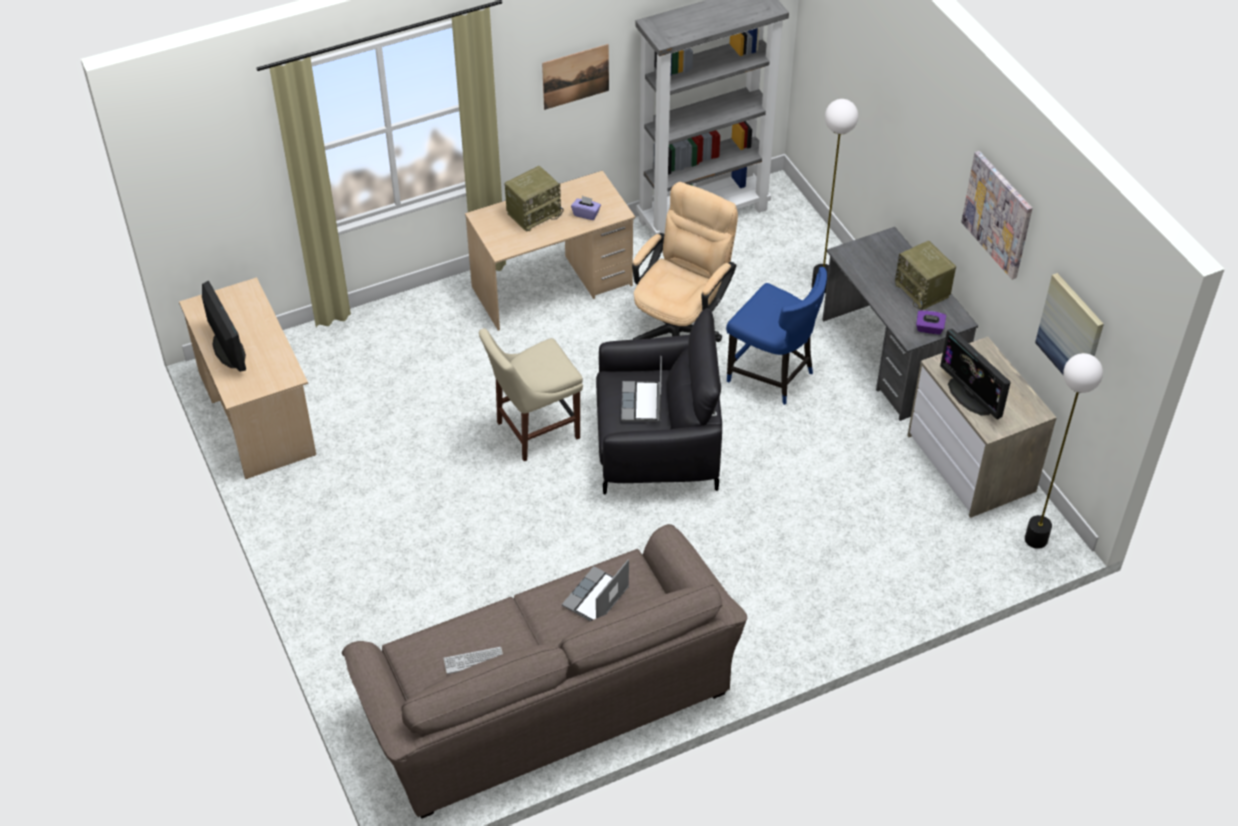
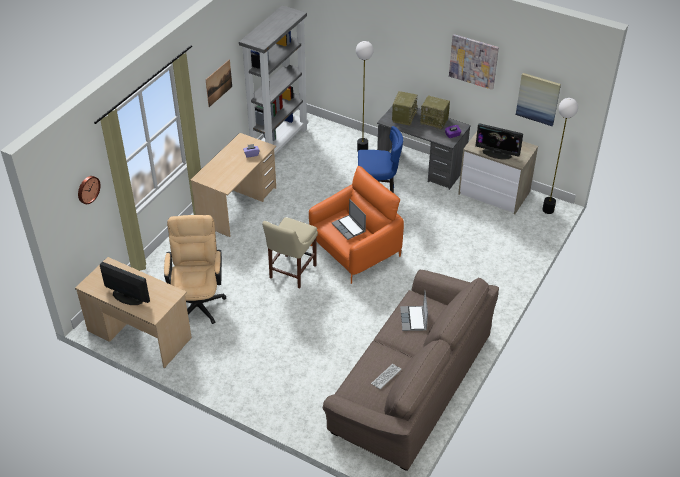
camera: 35 degrees left, 5 degrees down
(241, 164) = (87, 189): none -> wall clock
(534, 213) = (225, 165): radio -> radio (404, 117)
(657, 446) = (355, 251): black armchair -> orange armchair
(680, 327) = (316, 195): beige office chair -> beige office chair (198, 301)

